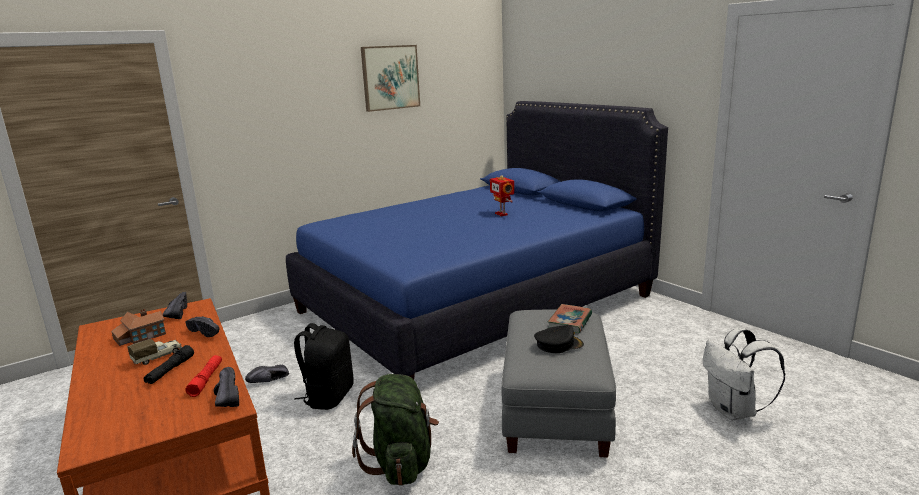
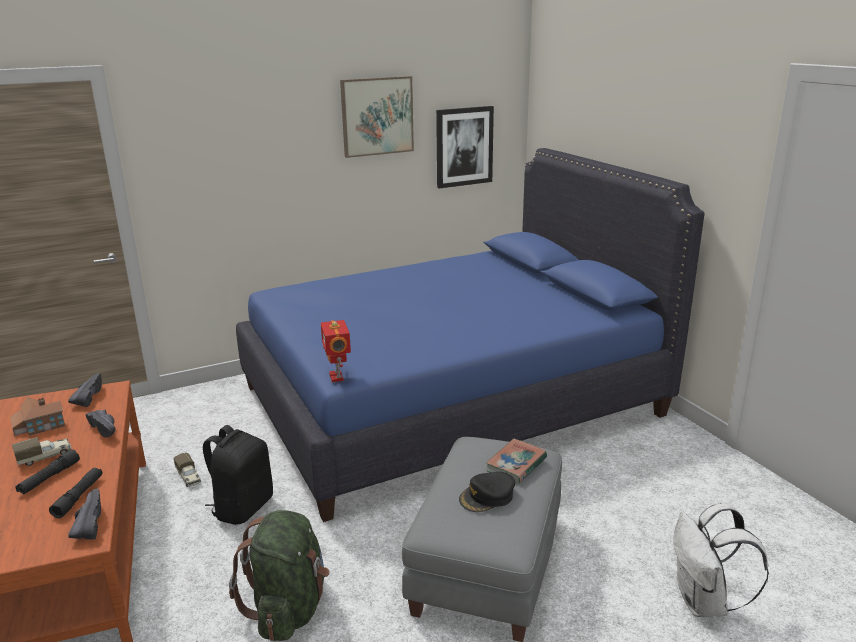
camera: 10 degrees right, 5 degrees up
(206, 380) = (79, 497): red flashlight -> black flashlight
(270, 381) = (189, 477): black shoe -> toy truck
(457, 103) = (464, 146): none -> picture
(502, 214) = (486, 300): toy robot -> toy robot (338, 377)
(558, 344) = (487, 497): black cap -> black cap turned 150 degrees clockwise

